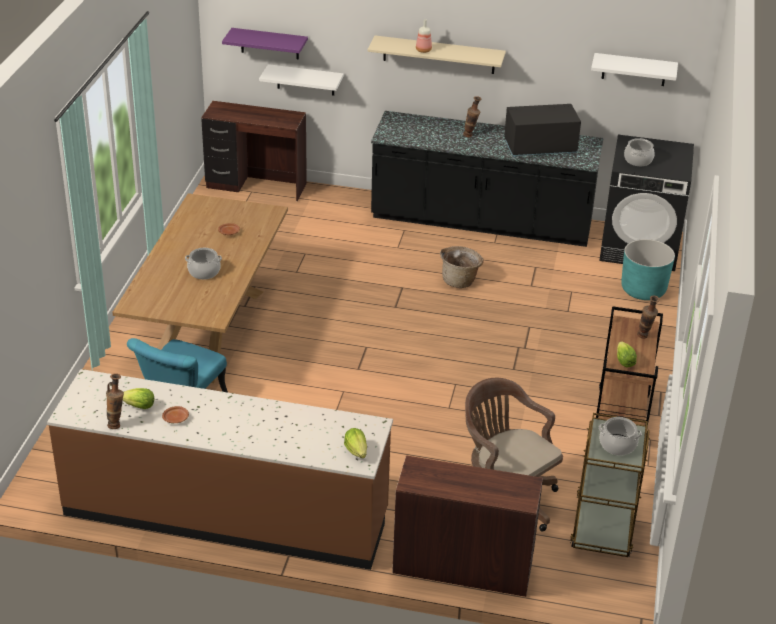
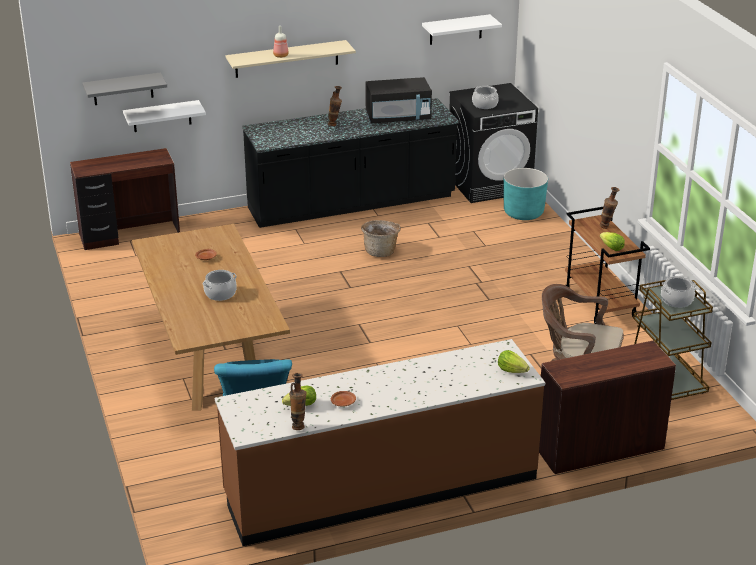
camera: 30 degrees left, 5 degrees down
(269, 43) = (123, 89): purple shelf -> grey shelf
(539, 147) = (398, 118): black microwave -> black microwave turned 150 degrees counterclockwise

